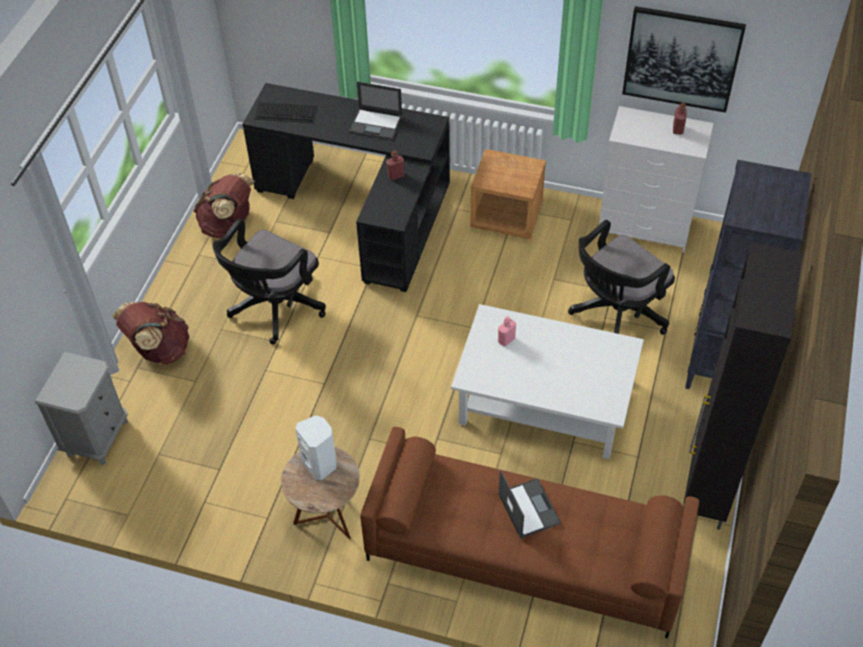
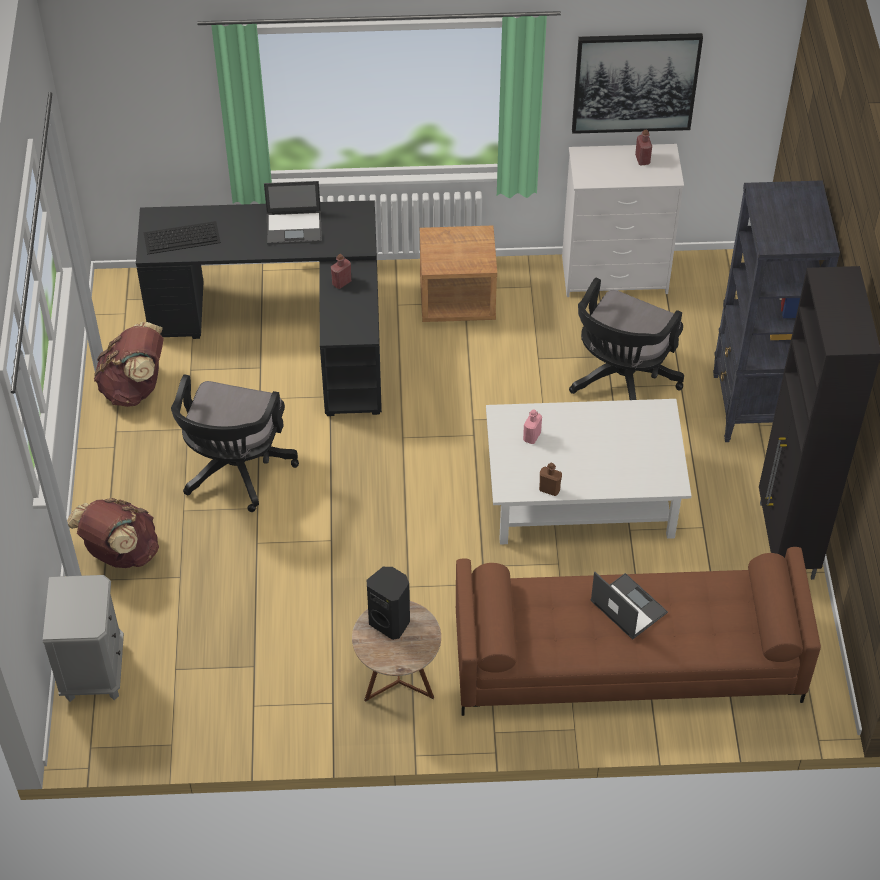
camera: 20 degrees left, 0 degrees up
(320, 464) = (390, 622): white speaker -> black speaker
(502, 388) = (549, 489): none -> brown bottle

